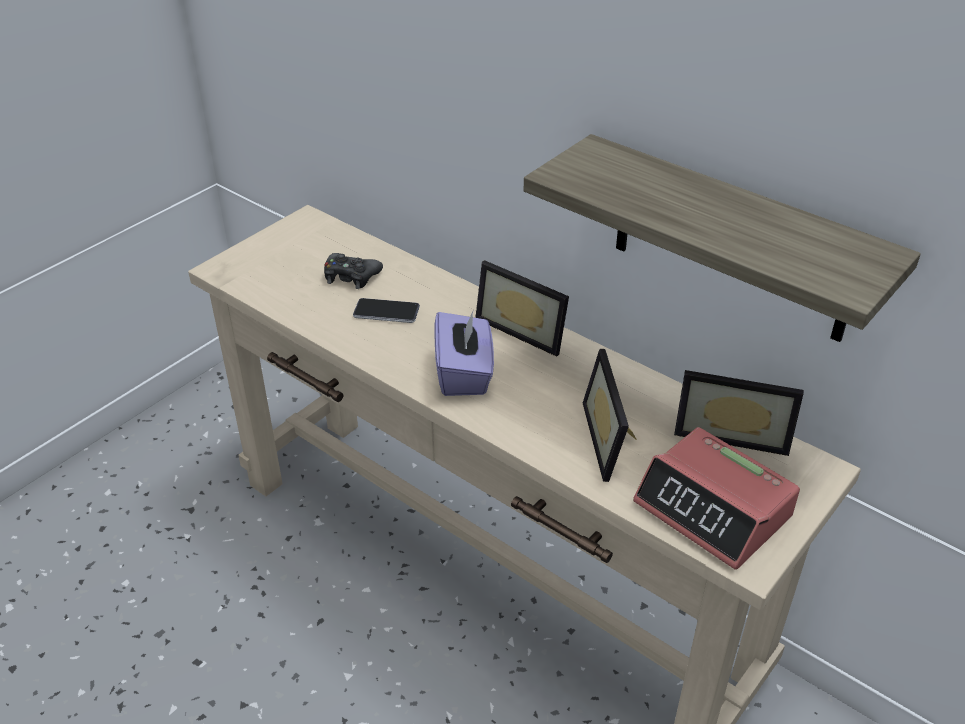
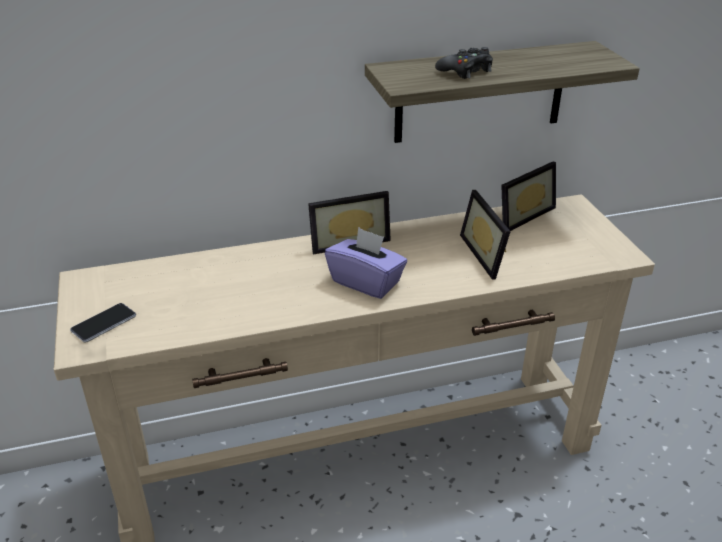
camera: 55 degrees left, 5 degrees down
(351, 276) = (190, 286): black game controller -> black game controller (466, 71)
(386, 312) = (256, 287): phone -> phone (104, 323)
(613, 439) = (489, 254): picture frame -> picture frame turned 45 degrees clockwise
(713, 510) = (577, 248): alarm clock -> none

